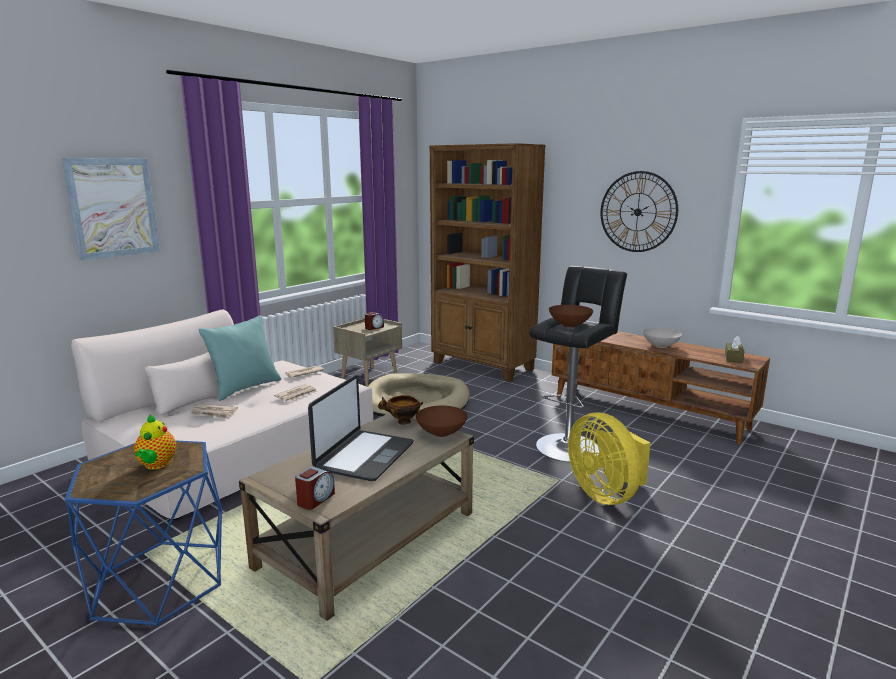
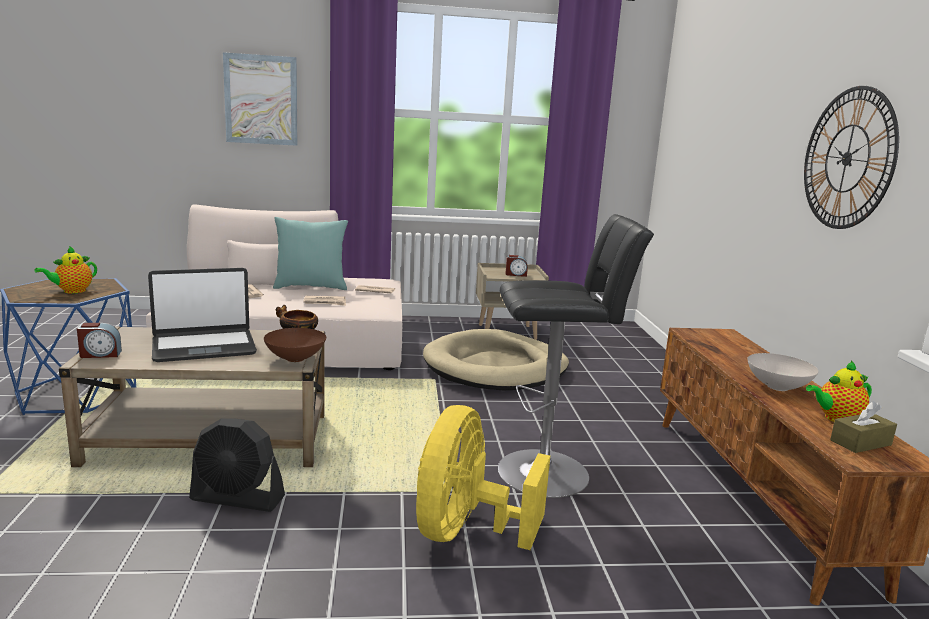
camera: 45 degrees right, 0 degrees up
(479, 556) = (238, 498): none -> black fan
(483, 366) = (648, 365): brown bookcase -> none
(570, 325) = (546, 291): brown bowl -> none
(705, 351) = (836, 418): none -> teapot

